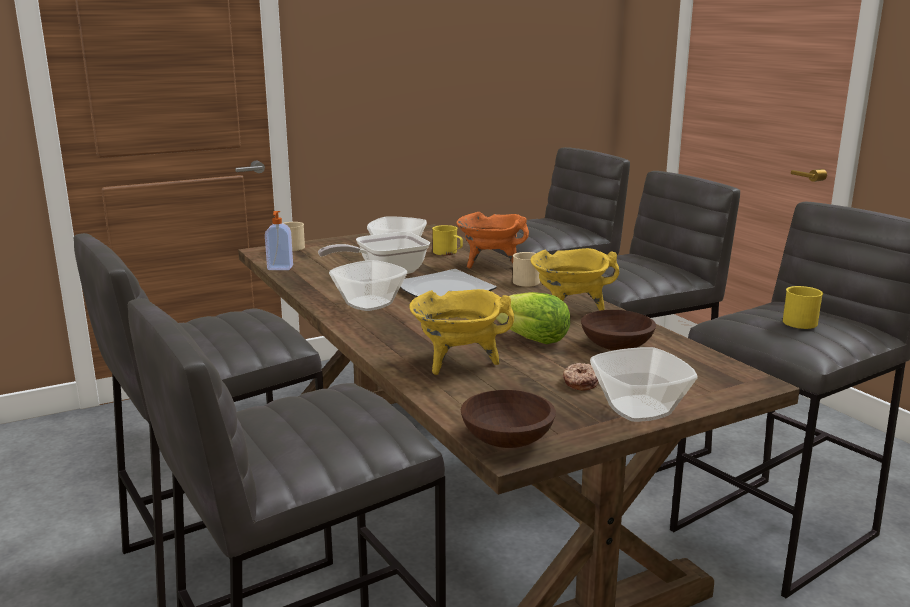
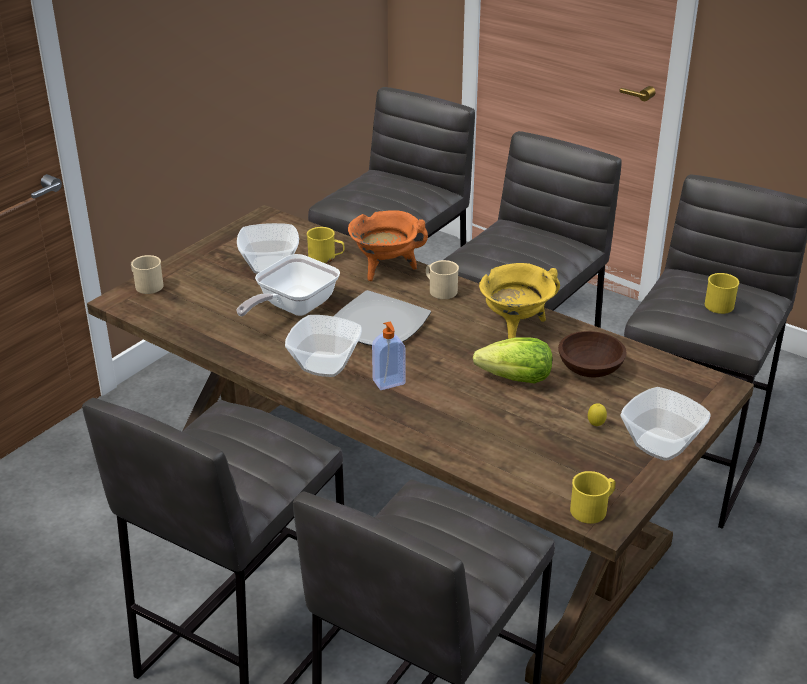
camera: 25 degrees left, 15 degrees up
(280, 268) = (173, 327): soap dispenser -> soap dispenser (389, 383)
(458, 363) = (480, 429): yellow cooking pot -> none
(508, 439) = (593, 509): brown bowl -> yellow mug
(580, 383) = (595, 425): donut -> lemon

